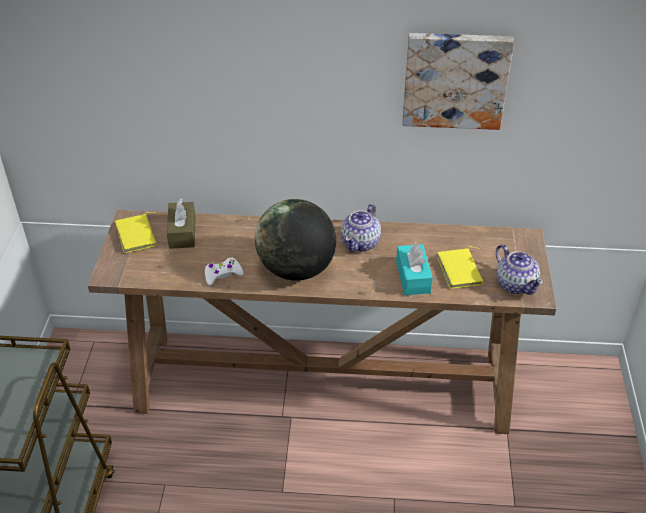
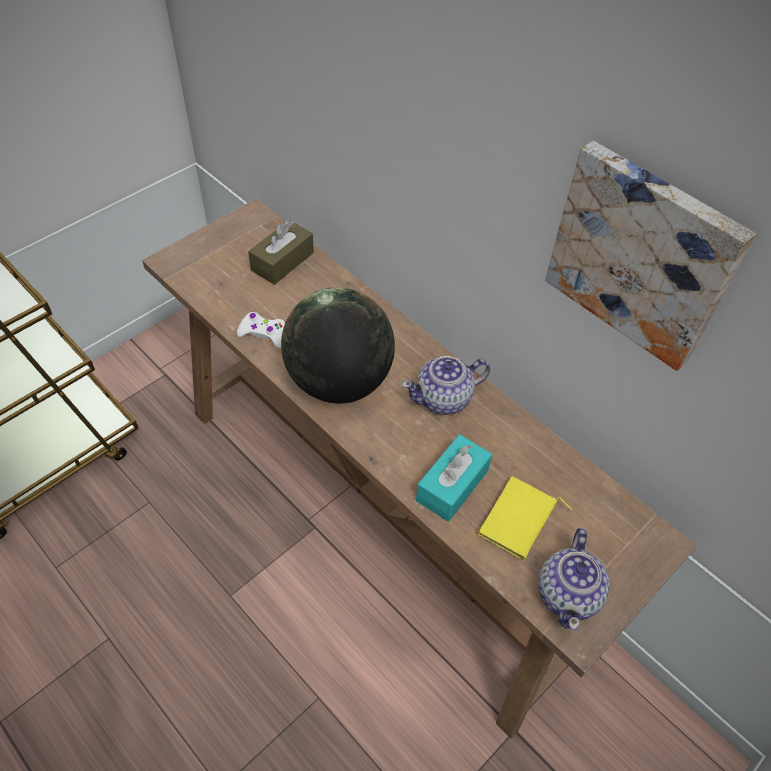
camera: 40 degrees right, 10 degrees up
(138, 235) = (241, 237): yellow book -> none

